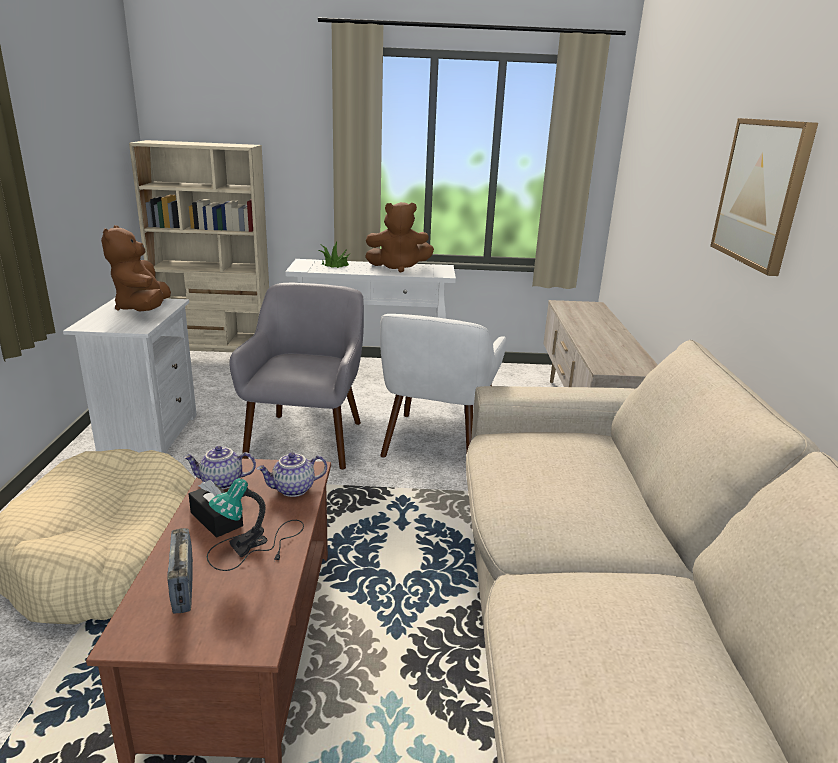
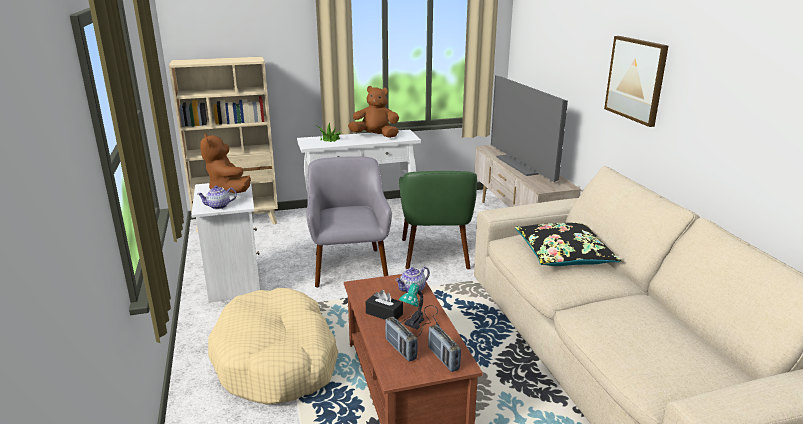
camera: 15 degrees left, 0 degrees up
(221, 483) = (367, 294): teapot -> teapot (218, 206)
(234, 622) = (443, 359): none -> radio
(398, 267) = (375, 136): brown plush toy -> brown plush toy turned 150 degrees counterclockwise
(436, 443) = (435, 254): white armchair -> green armchair
(574, 476) = (564, 254): none -> black pillow
(601, 332) = (524, 165): none -> television

